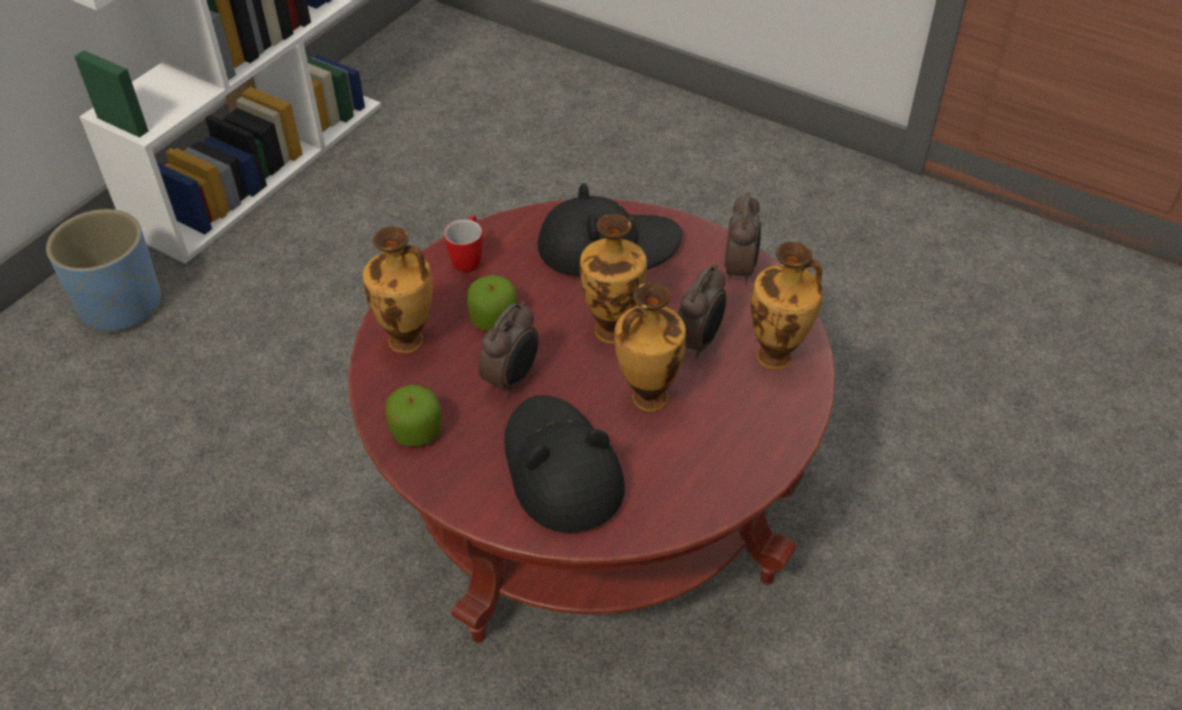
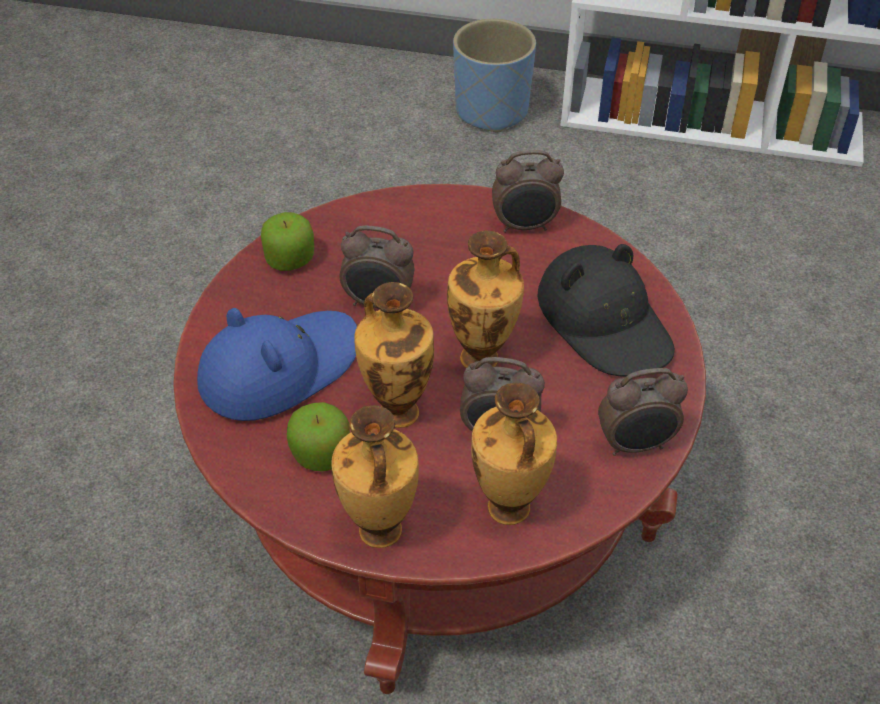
camera: 70 degrees right, 0 degrees up
(408, 342) = (395, 220): vase -> vase (379, 533)
(469, 259) = (525, 226): mug -> alarm clock
(494, 319) = (452, 267): apple -> apple (321, 453)
(560, 469) = (279, 368): black hat -> blue hat

